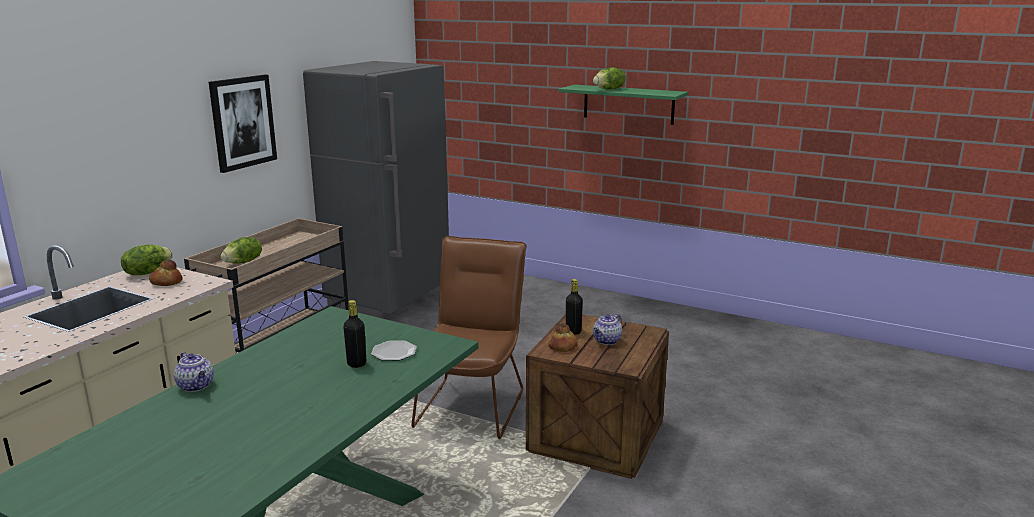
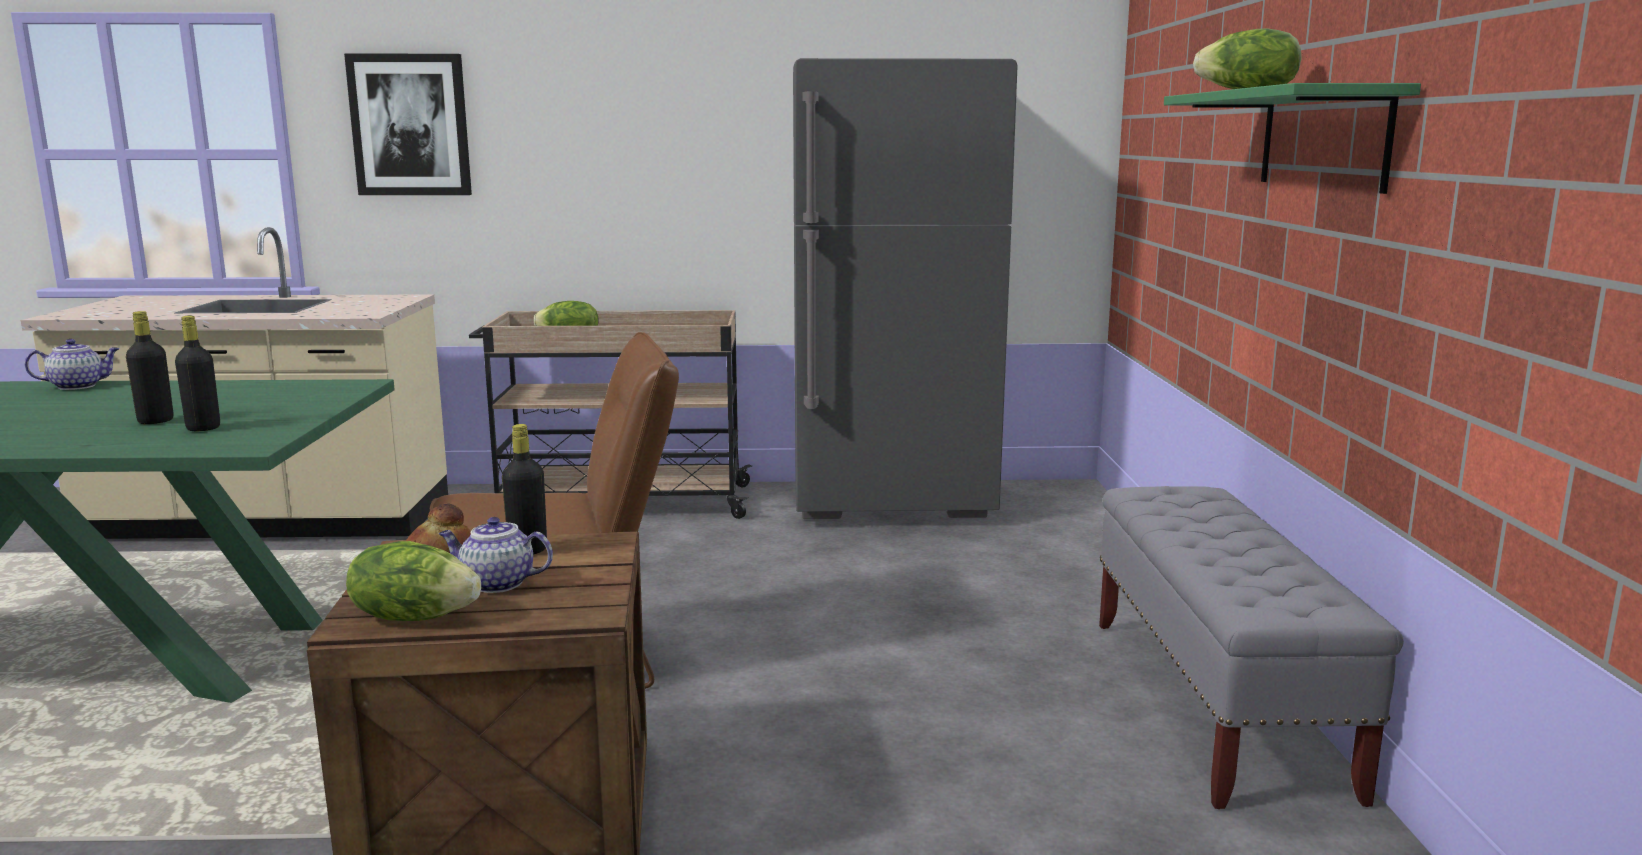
camera: 60 degrees right, 5 degrees down
(147, 272) = (388, 299): lettuce -> lettuce (414, 616)
(166, 282) = (355, 307): bread -> none
(196, 386) = (79, 386): teapot -> teapot turned 135 degrees counterclockwise
(242, 122) = (657, 137): picture -> picture (410, 125)
(394, 352) = (203, 428): plate -> black bottle
(633, 307) = (1215, 704): none -> grey bench

